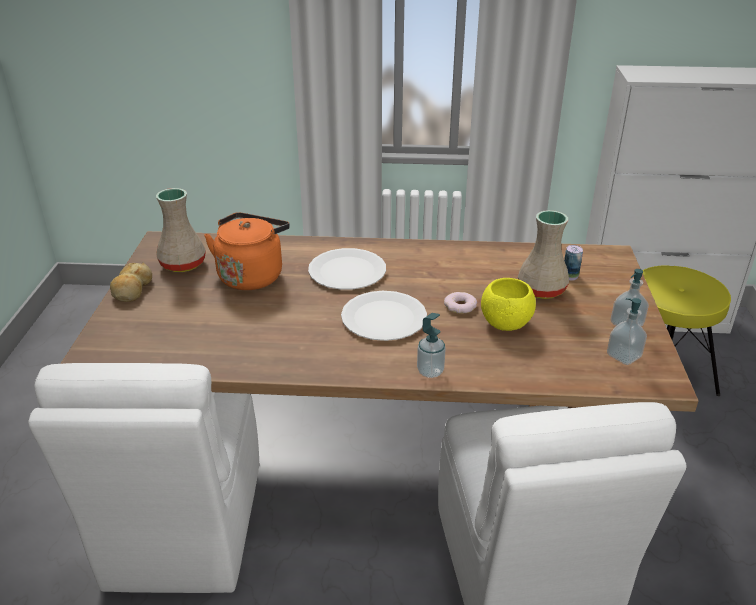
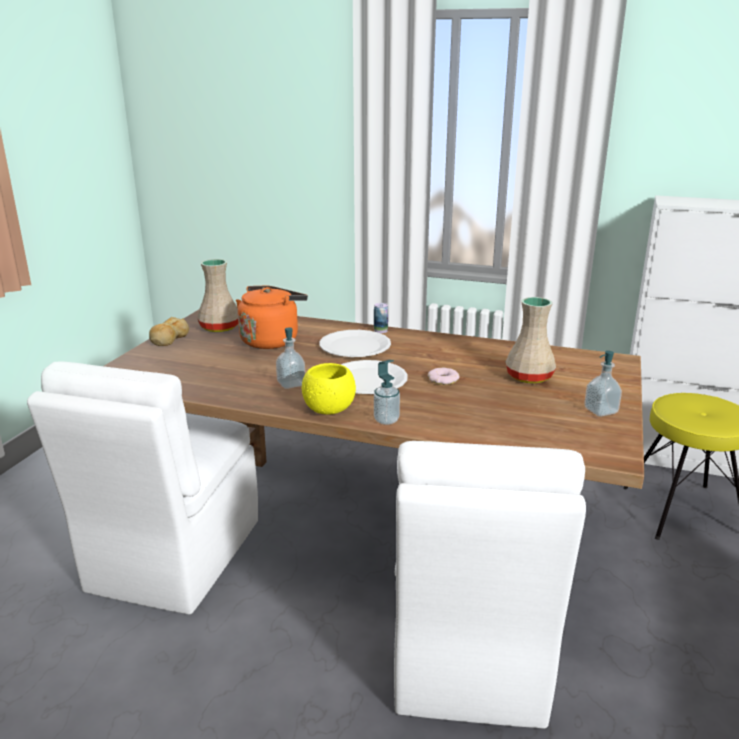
camera: 15 degrees right, 10 degrees down
(506, 323) = (479, 396): yellow bowl -> yellow bowl (329, 409)
(570, 276) = (564, 370): can -> can (380, 330)
(623, 356) = (583, 433): soap dispenser -> soap dispenser (291, 384)

